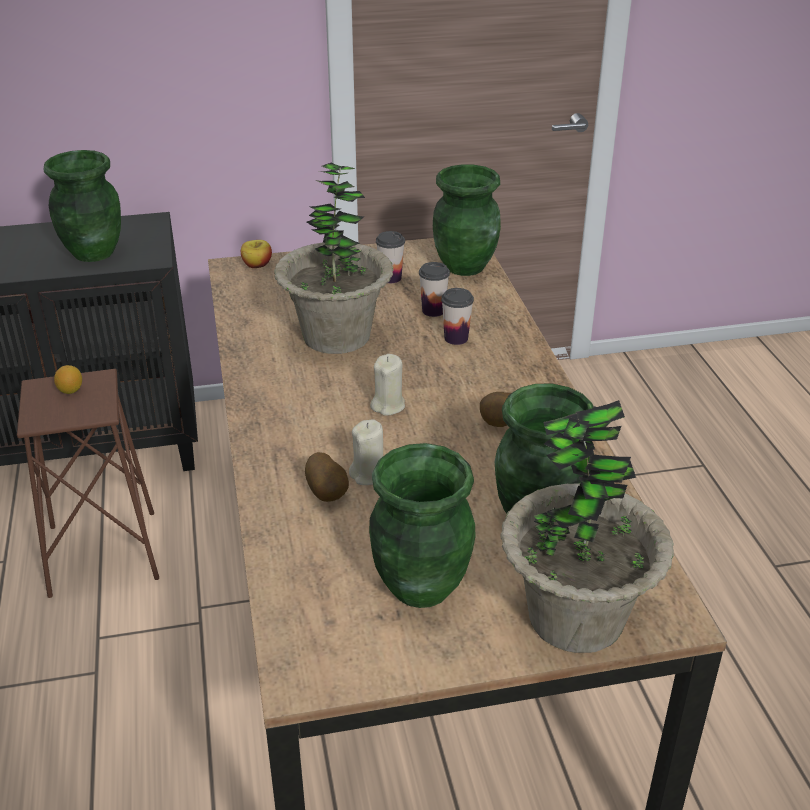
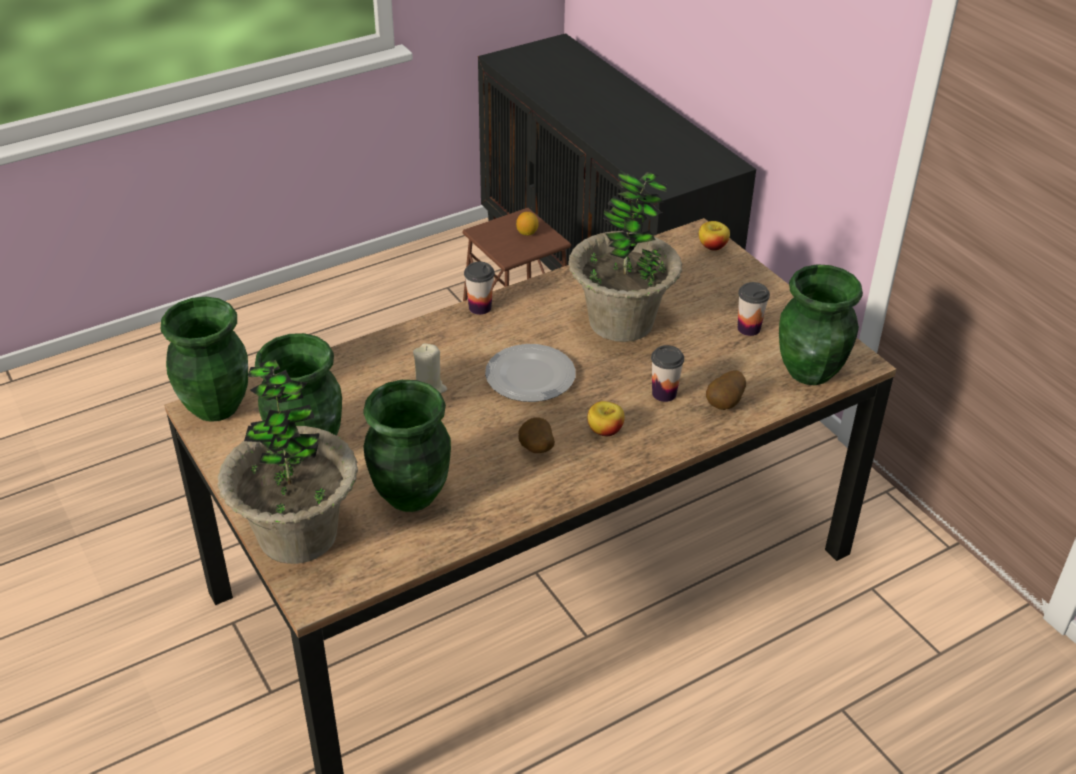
camera: 70 degrees right, 5 degrees up
(92, 252) = (652, 156): green vase -> green vase (216, 406)
(328, 493) = (396, 374): potato -> potato (725, 404)
(388, 405) = (529, 377): beige candle -> plate
(433, 311) = (705, 369): cup -> cup (480, 307)
(492, 380) = (605, 430): none -> apple

